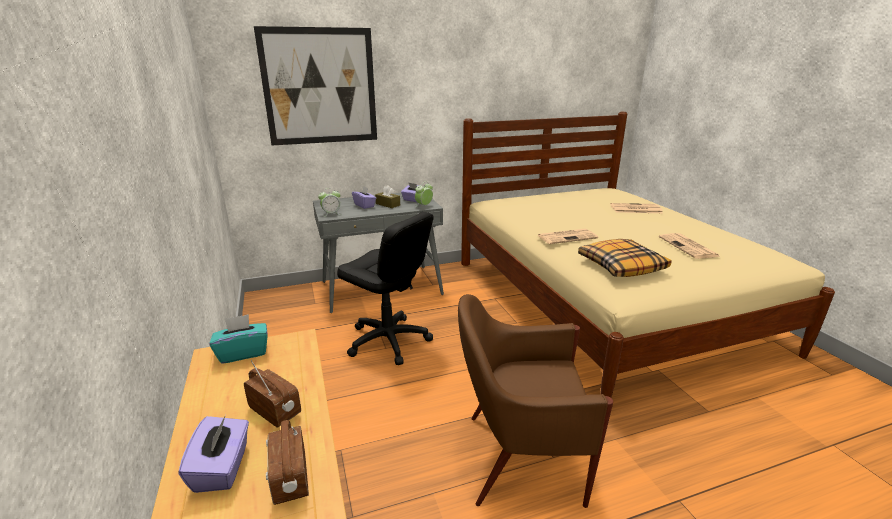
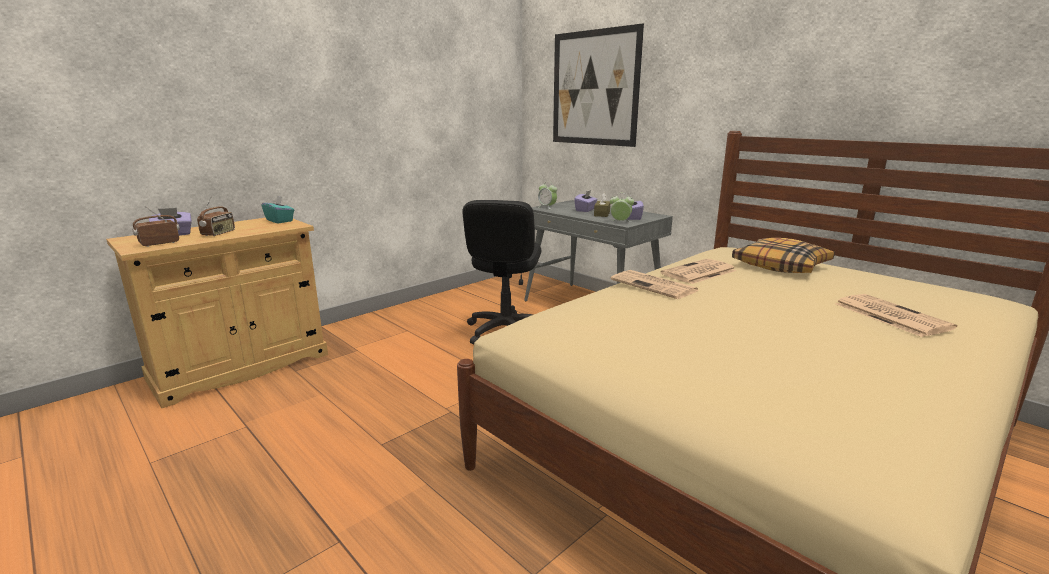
camera: 65 degrees right, 5 degrees down
(519, 457) = (374, 425): brown armchair -> none
(621, 266) = (595, 319): pillow -> pillow (781, 266)
(689, 247) = (754, 359): newspaper -> newspaper (698, 272)

